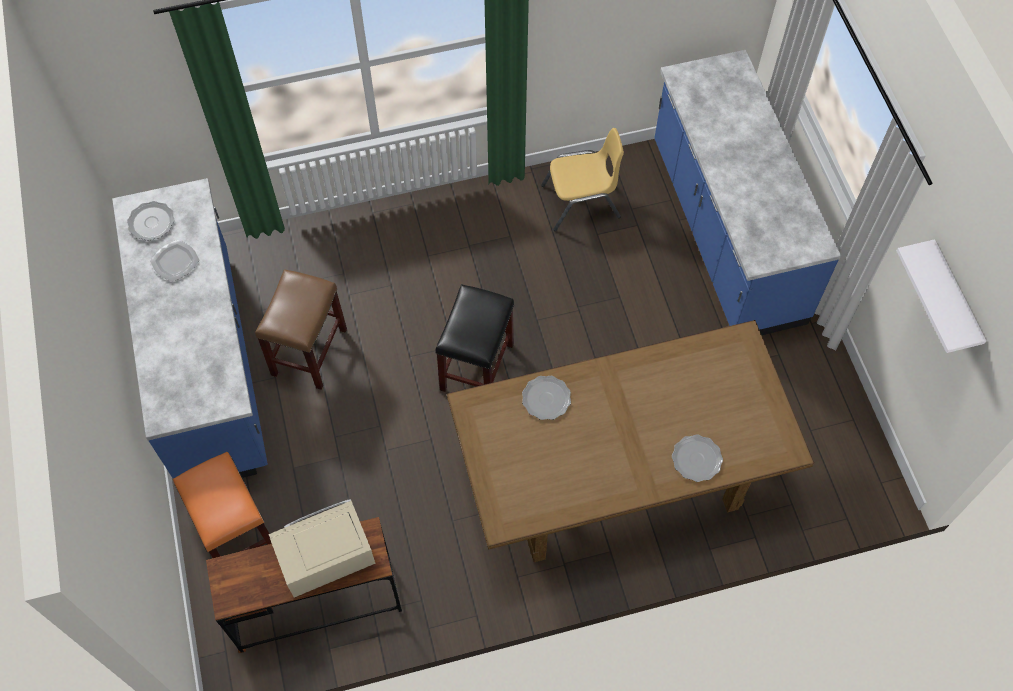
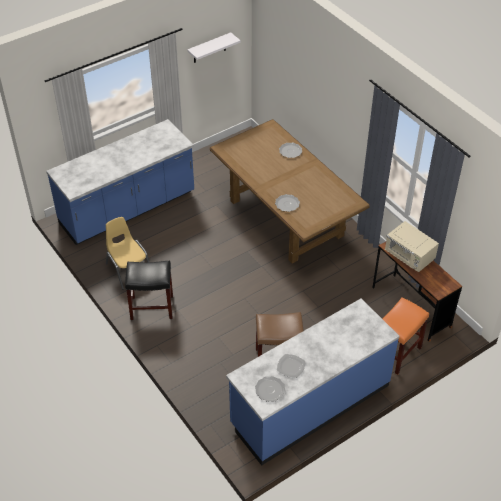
camera: 110 degrees left, 15 degrees down
(476, 366) = (252, 285): black stool -> black stool (151, 307)

